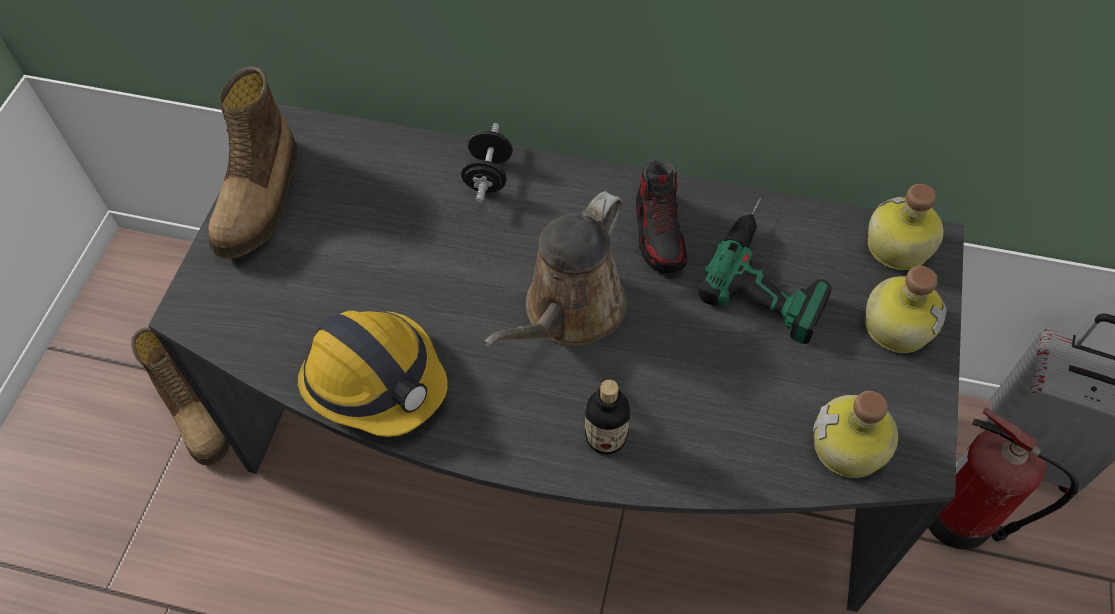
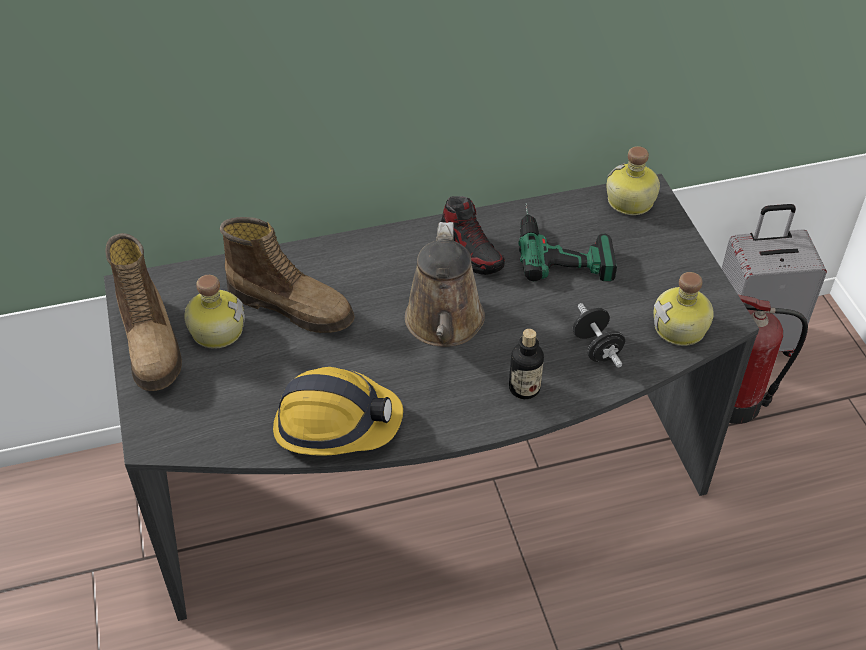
camera: 30 degrees left, 10 degrees down
(197, 414) = (100, 599): boot -> boot (292, 305)
(488, 176) = (321, 262): black dumbbell -> black dumbbell (596, 348)
(896, 324) = (660, 246): bottle -> bottle (216, 329)

